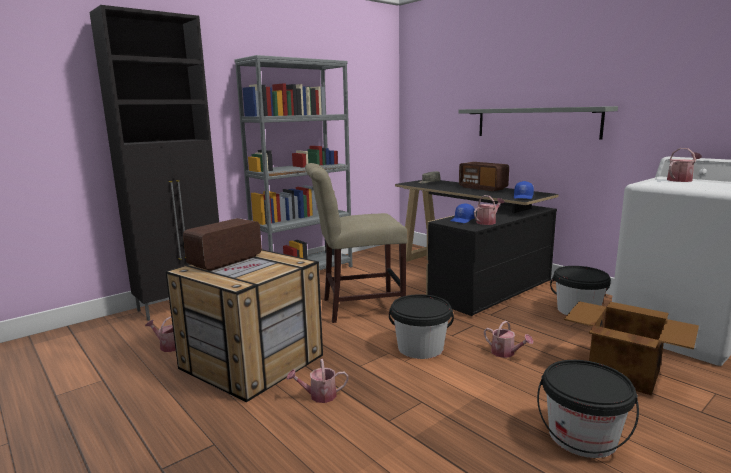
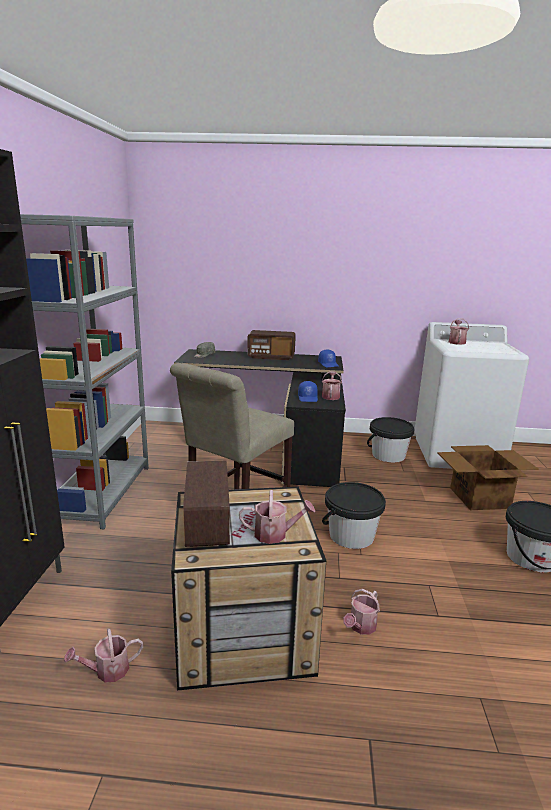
camera: 45 degrees left, 5 degrees up
(506, 353) = (407, 512): watering can -> watering can (275, 534)
(535, 122) = (314, 291): grey shelf -> none

